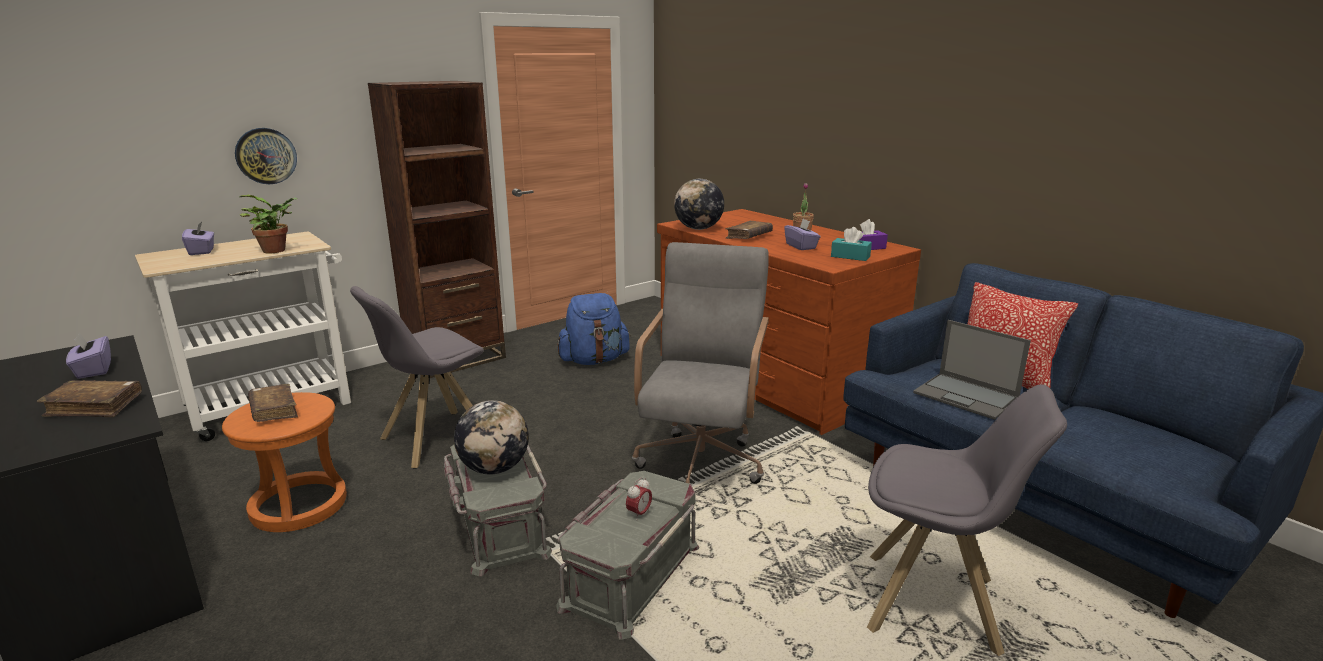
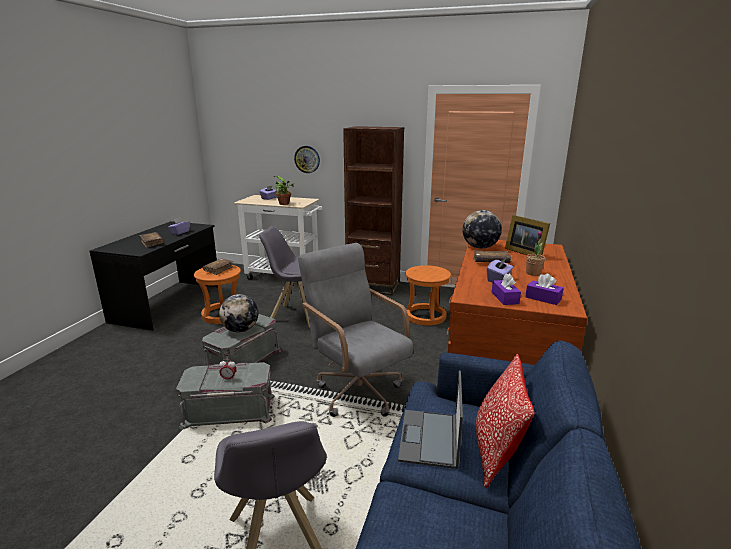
camera: 55 degrees right, 0 degrees up
(594, 360) = (426, 316): blue backpack -> orange stool
(701, 461) = (356, 392): grey office chair -> grey office chair turned 105 degrees counterclockwise
(741, 222) = (524, 252): none -> picture frame
(850, 256) = (505, 298): turquoise tissue box -> purple tissue box

